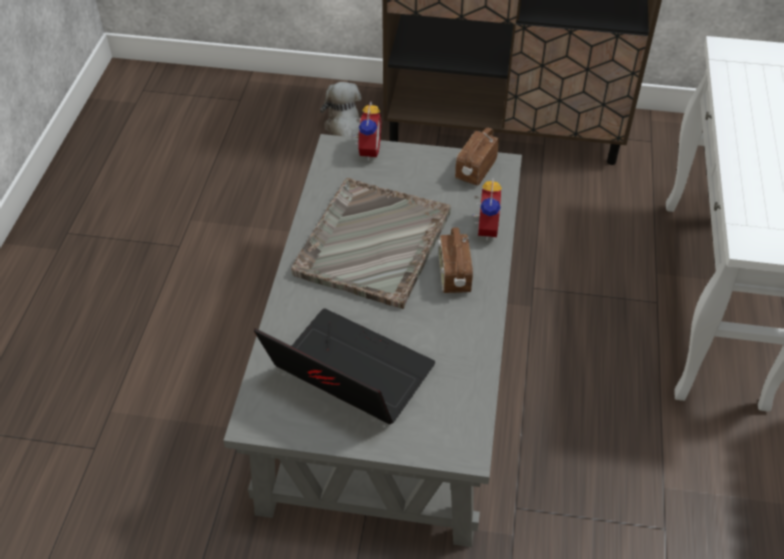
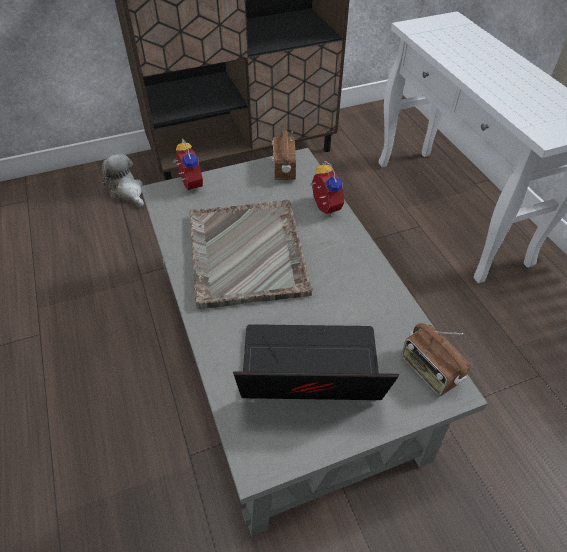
camera: 30 degrees left, 0 degrees up
(453, 276) = (329, 252): radio -> radio (429, 371)

